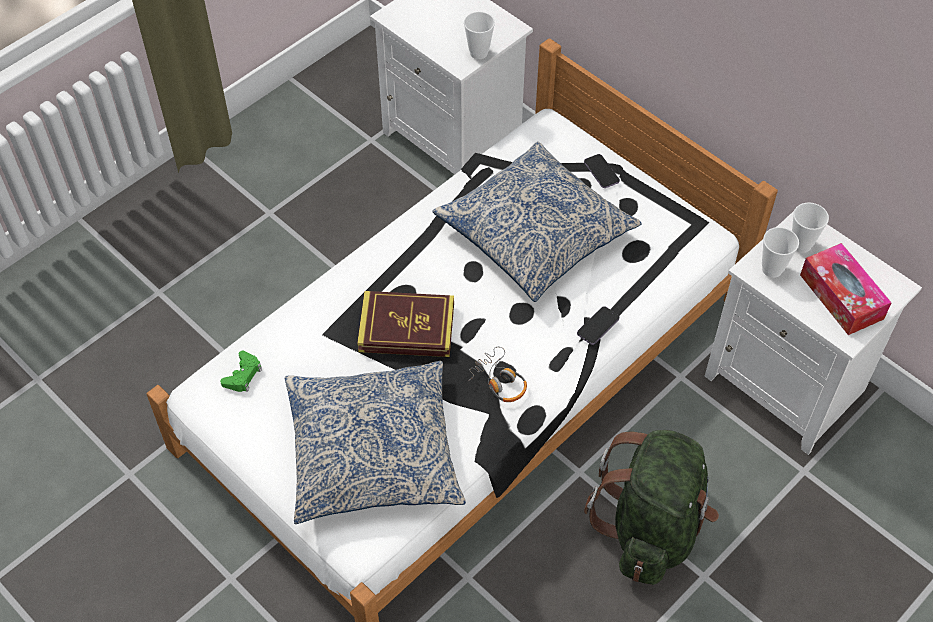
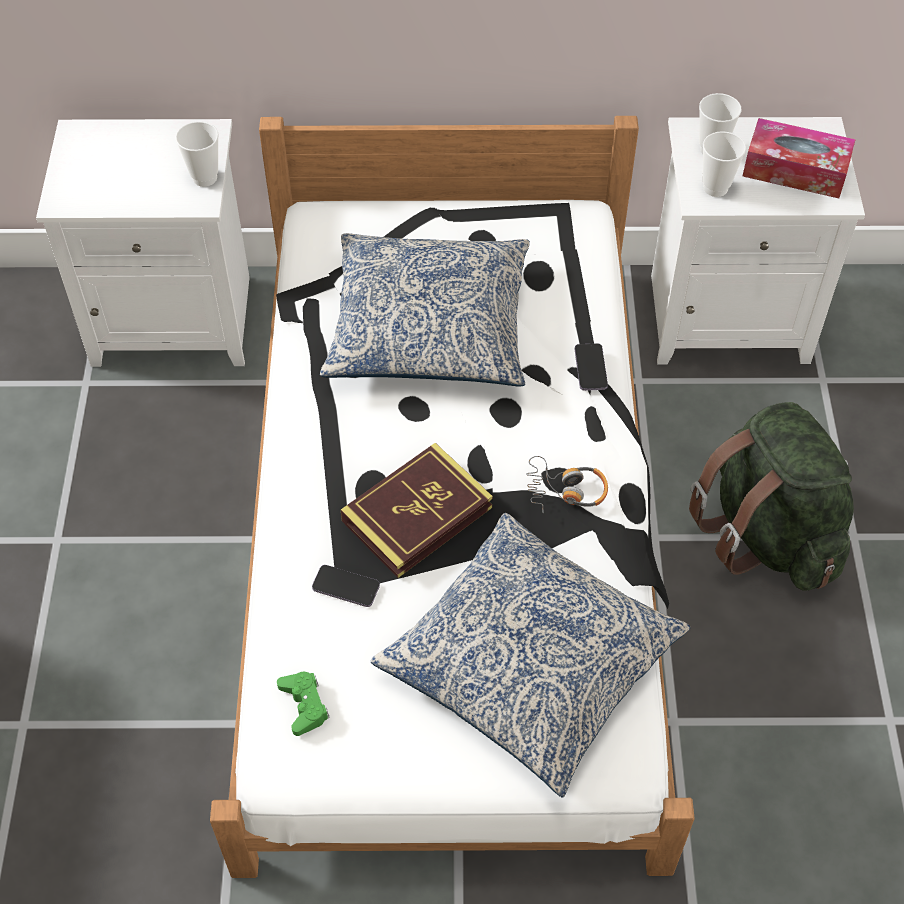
camera: 45 degrees left, 0 degrees up
(601, 172) = (422, 225): phone -> phone (346, 587)

